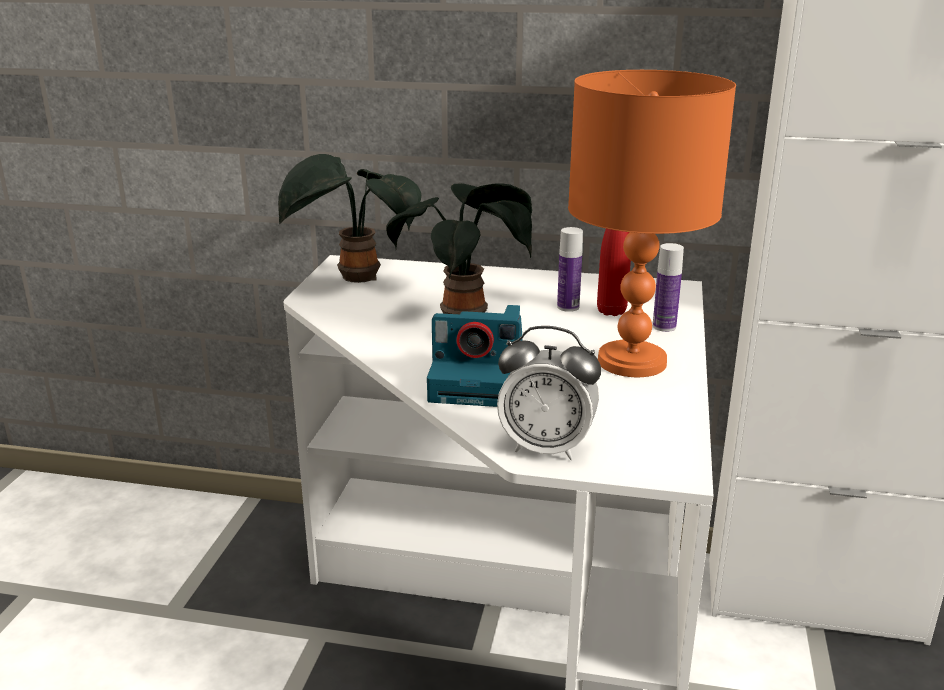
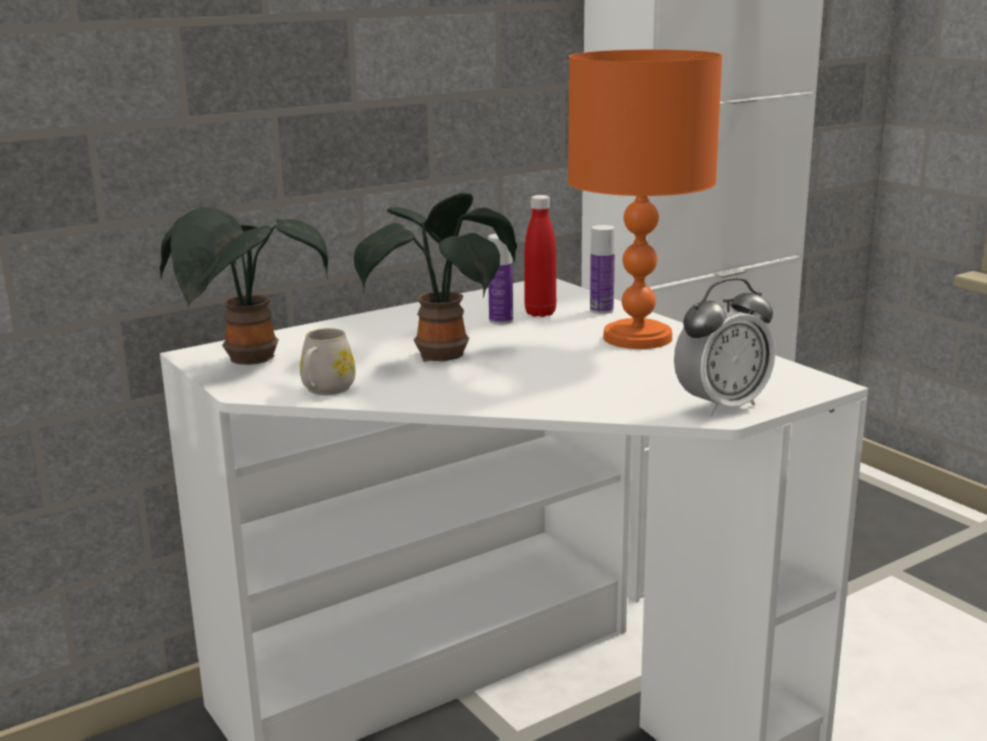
camera: 45 degrees left, 5 degrees down
(344, 316) = (325, 390): none -> white mug
(479, 382) = (572, 389): camera -> none

